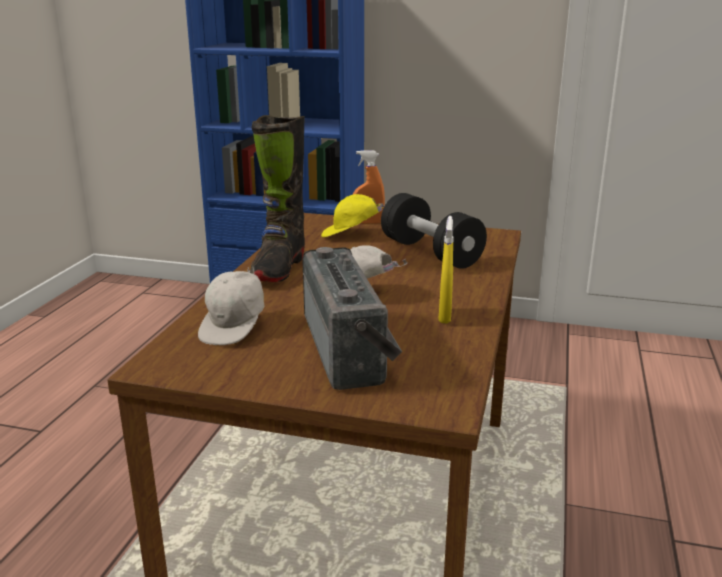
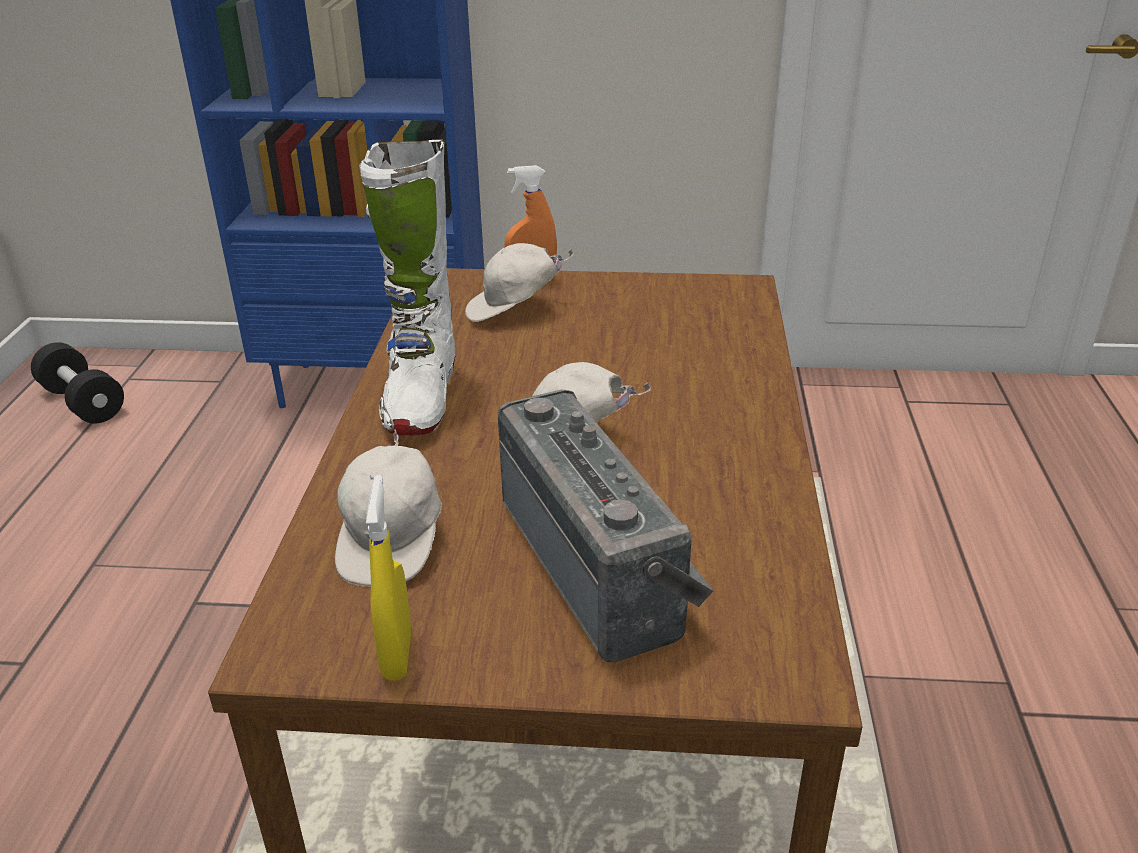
camera: 10 degrees left, 10 degrees up
(279, 268) = (420, 397): black boot -> white boot
(351, 235) = (514, 310): yellow cap -> white cap
(430, 252) = (653, 337): black dumbbell -> black dumbbell (83, 403)
(445, 316) = (723, 473): yellow spray bottle -> yellow spray bottle (397, 655)

